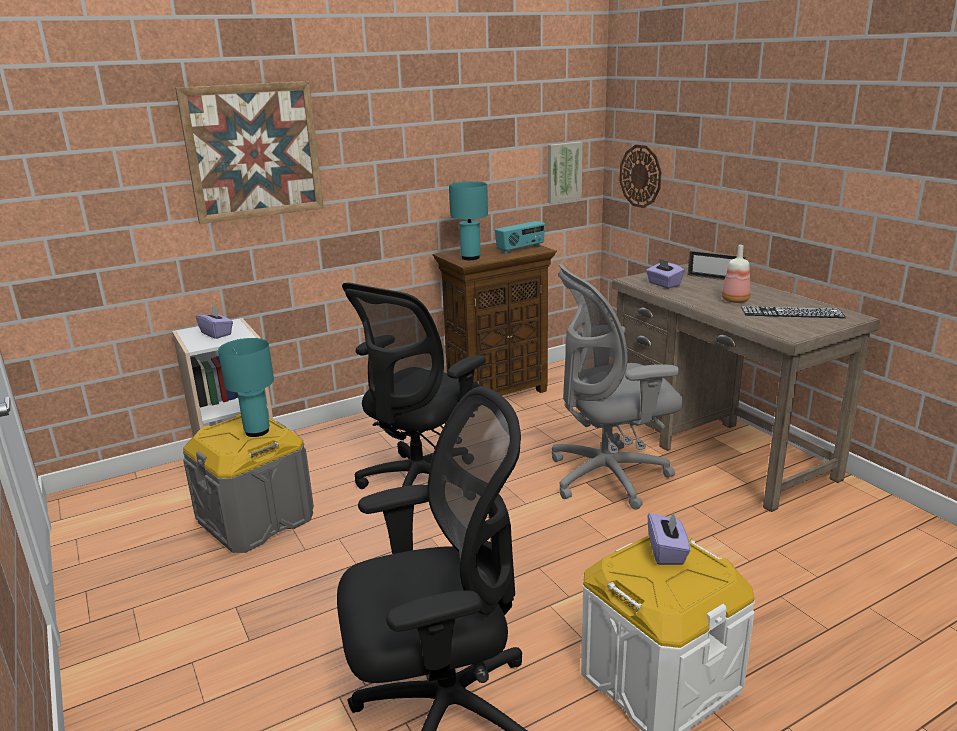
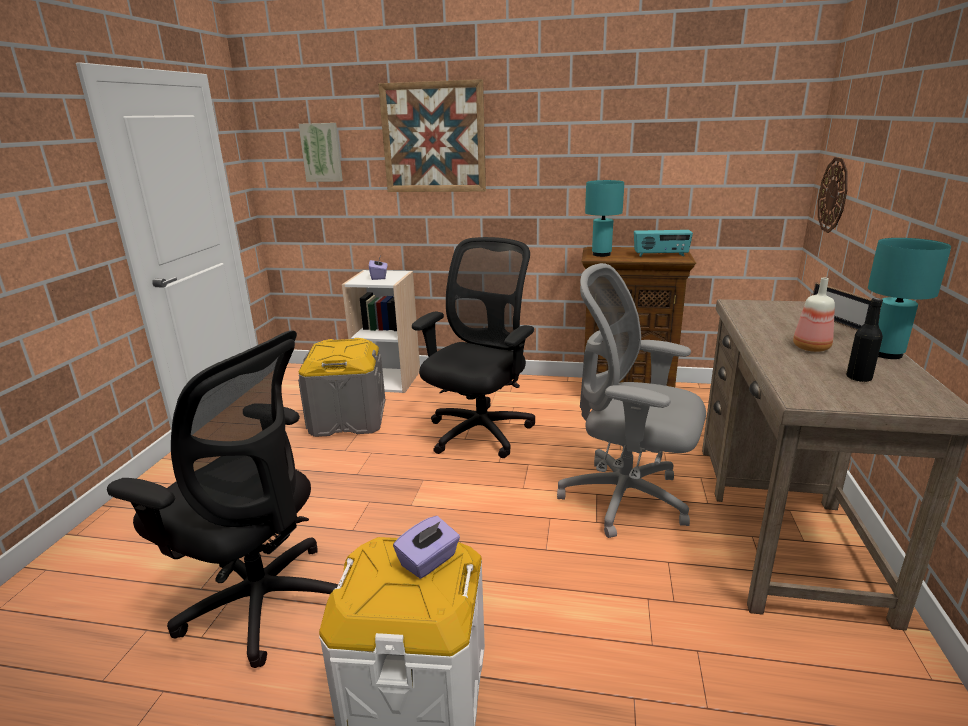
camera: 40 degrees right, 0 degrees up
(257, 432) = (347, 351): turquoise table lamp -> turquoise table lamp (886, 354)
(423, 478) = (478, 436): black office chair -> black office chair turned 135 degrees clockwise
(563, 172) = (753, 184): picture -> picture (322, 152)
(663, 284) = (760, 315): purple tissue box -> none
(792, 313) = (858, 378): keyboard -> black bottle

